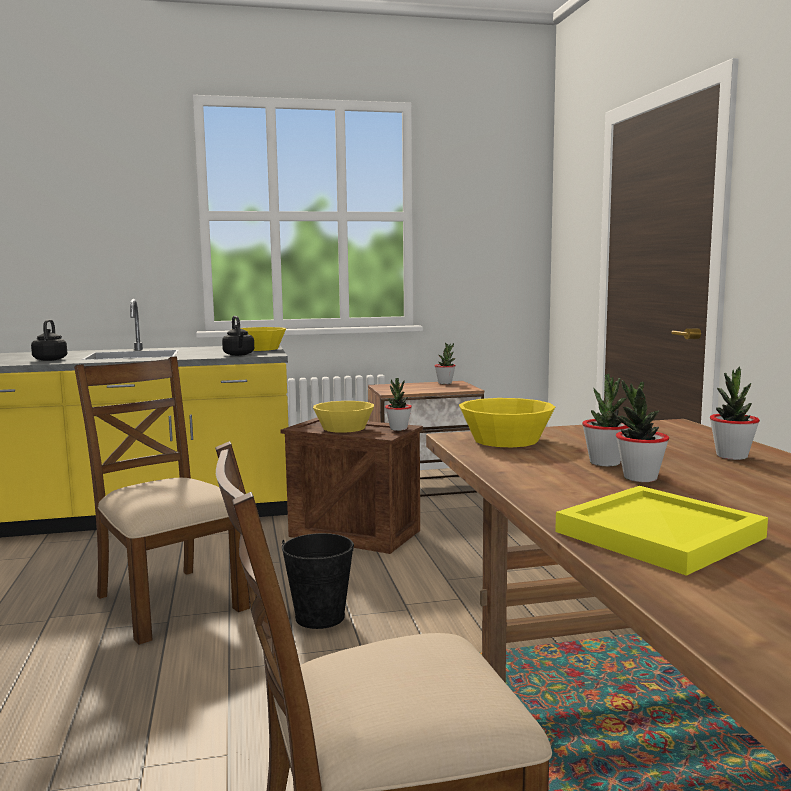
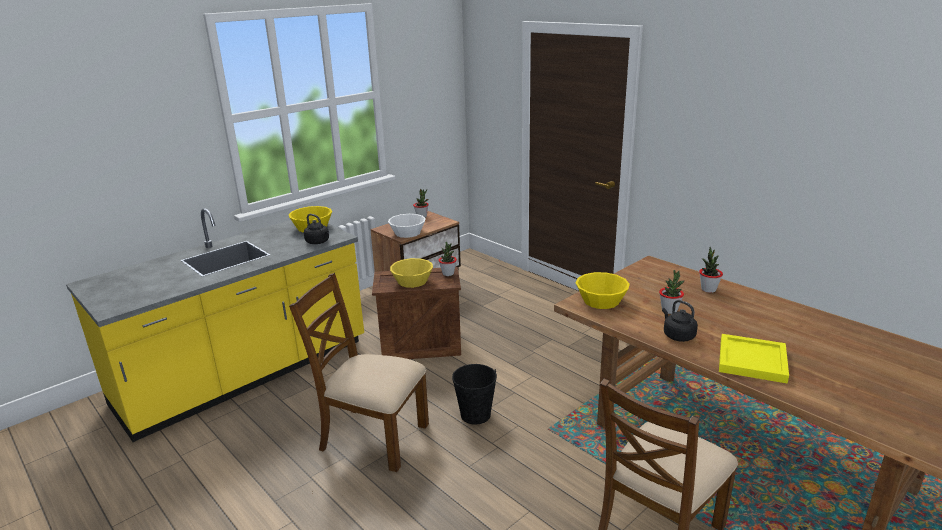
camera: 30 degrees left, 15 degrees up
(51, 359) = (174, 282): black kettle -> black kettle (677, 335)
(403, 390) = (407, 233): none -> white bowl
(640, 478) = (697, 320): potted plant -> none

